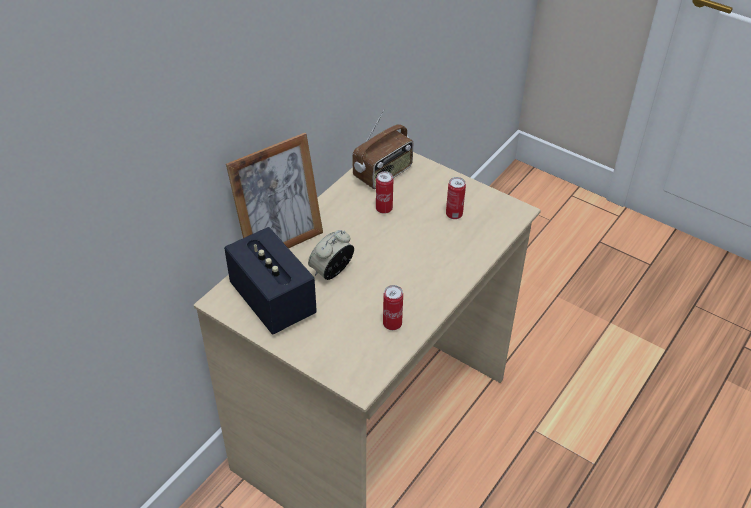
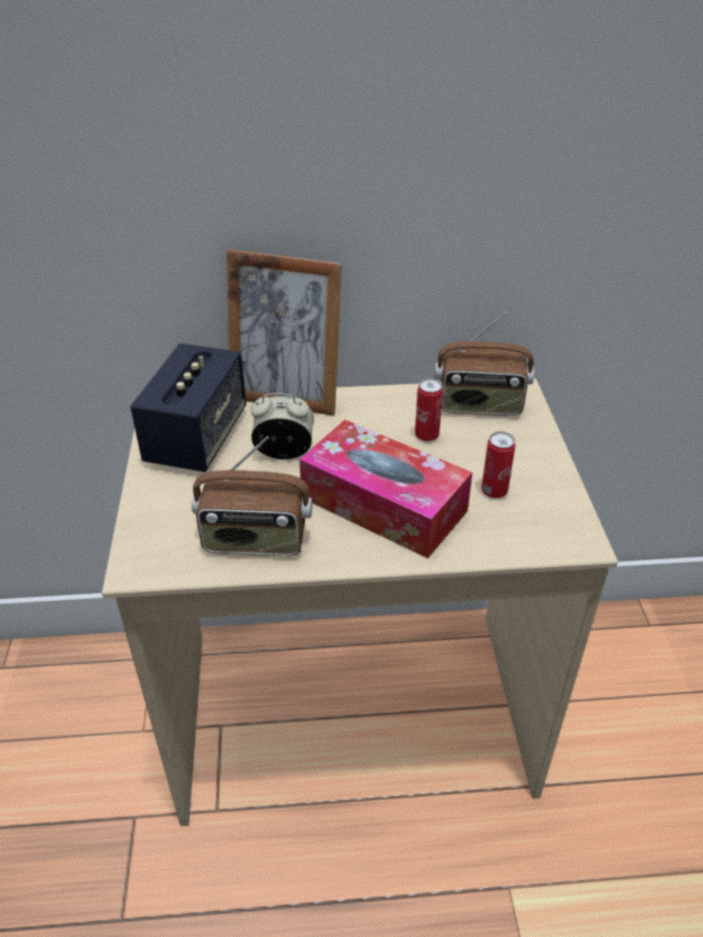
camera: 50 degrees right, 5 degrees down
(392, 324) = (255, 541): can -> radio
(419, 259) = (383, 504): none -> tissue box

